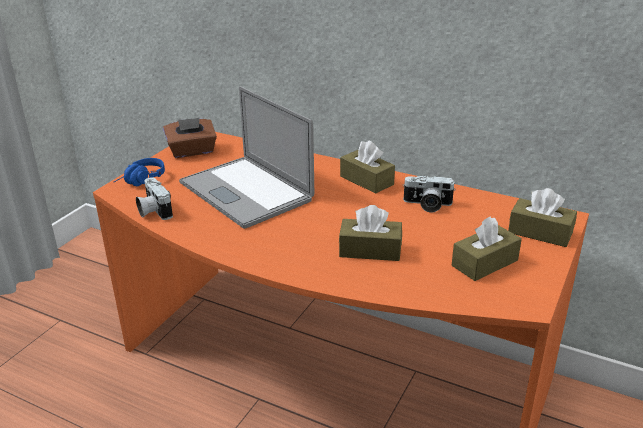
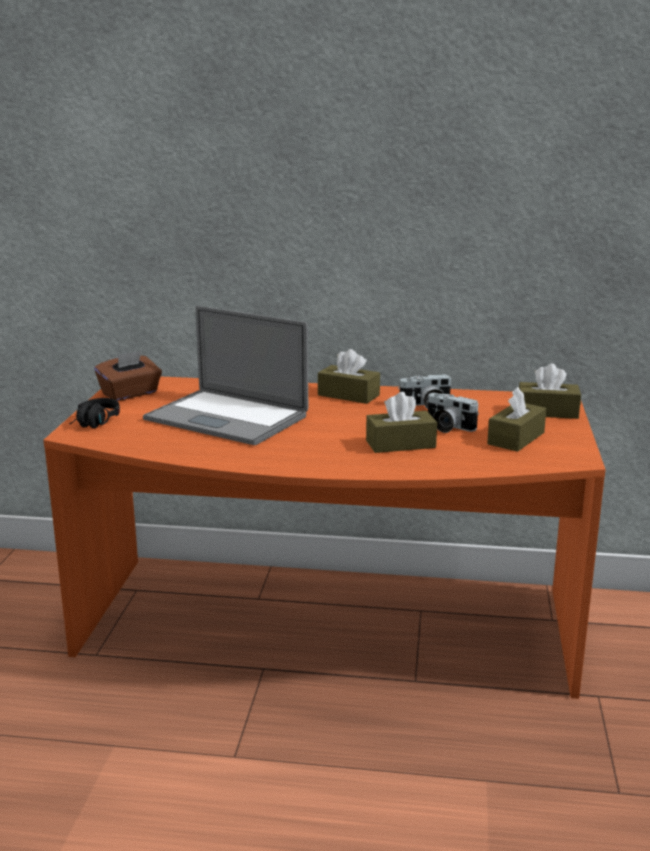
camera: 20 degrees left, 10 degrees down
(141, 181) = (94, 424): blue headphones -> black headphones
(153, 211) = (136, 445): camera -> camera (447, 427)

